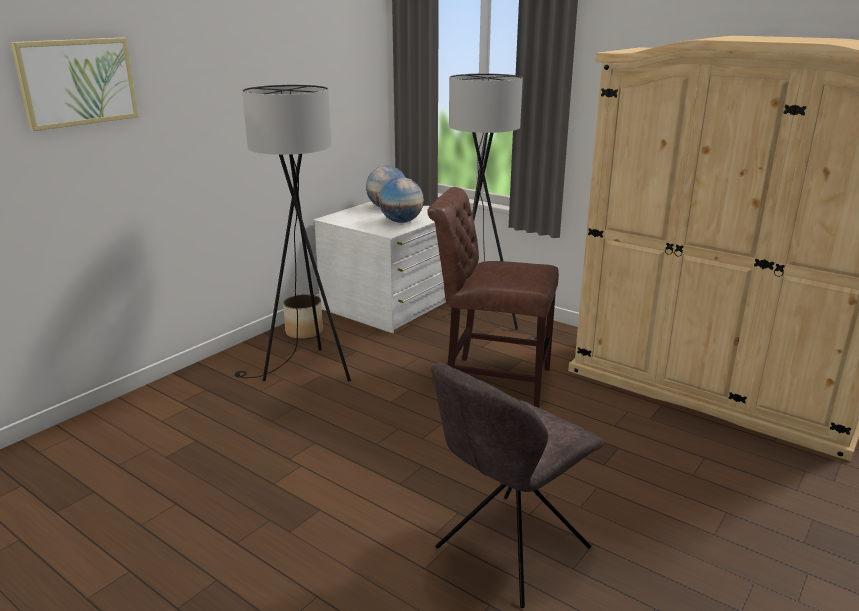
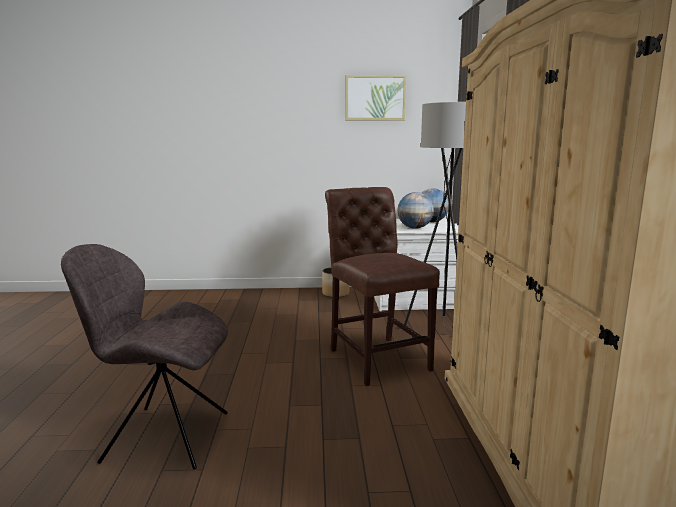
camera: 50 degrees right, 10 degrees down
(77, 82) = (208, 105): picture -> picture (375, 98)
(304, 372) = (292, 310): black floor lamp -> none

